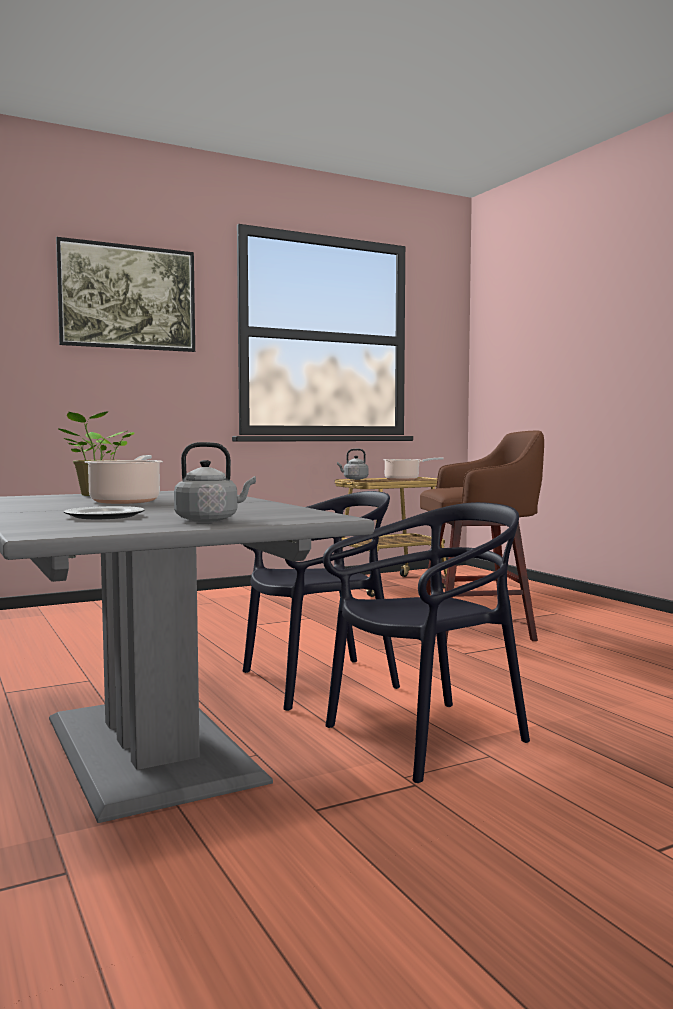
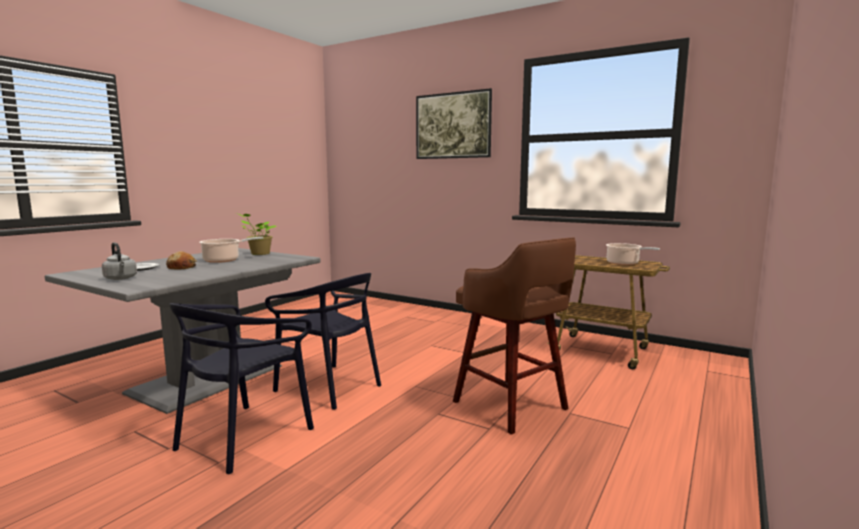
camera: 60 degrees right, 5 degrees up
(153, 508) = (182, 267): none -> bread
(354, 479) = (582, 257): grey kettle -> none
(427, 737) = (244, 437): black chair -> black chair turned 90 degrees clockwise

